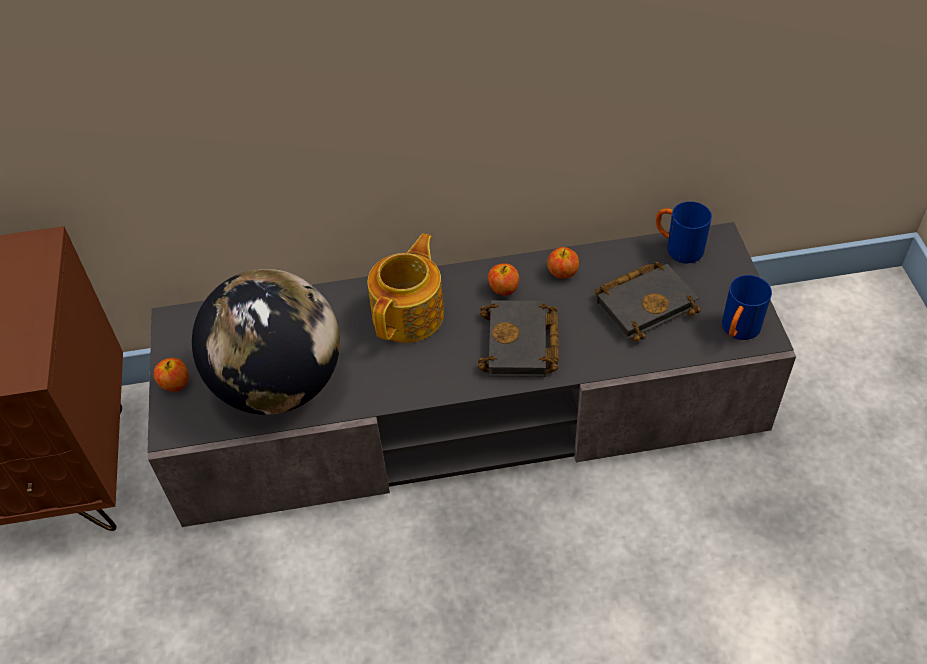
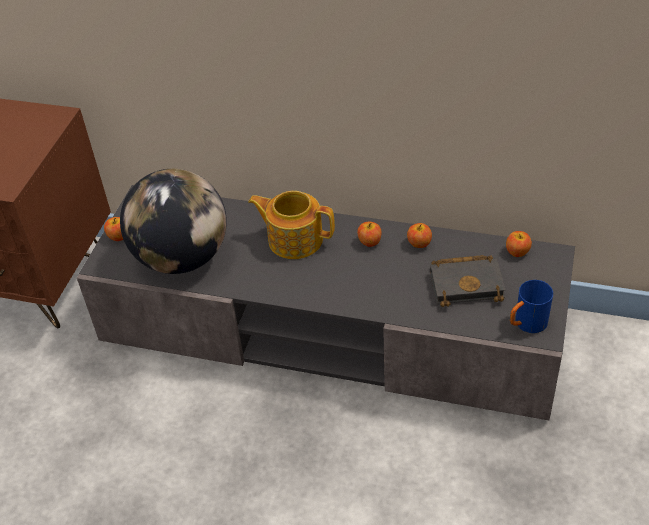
camera: 25 degrees right, 5 degrees down
(410, 314) = (294, 239): teapot -> teapot turned 120 degrees counterclockwise
(522, 345) = (359, 284): black book -> none
(677, 248) = (517, 252): blue mug -> apple

